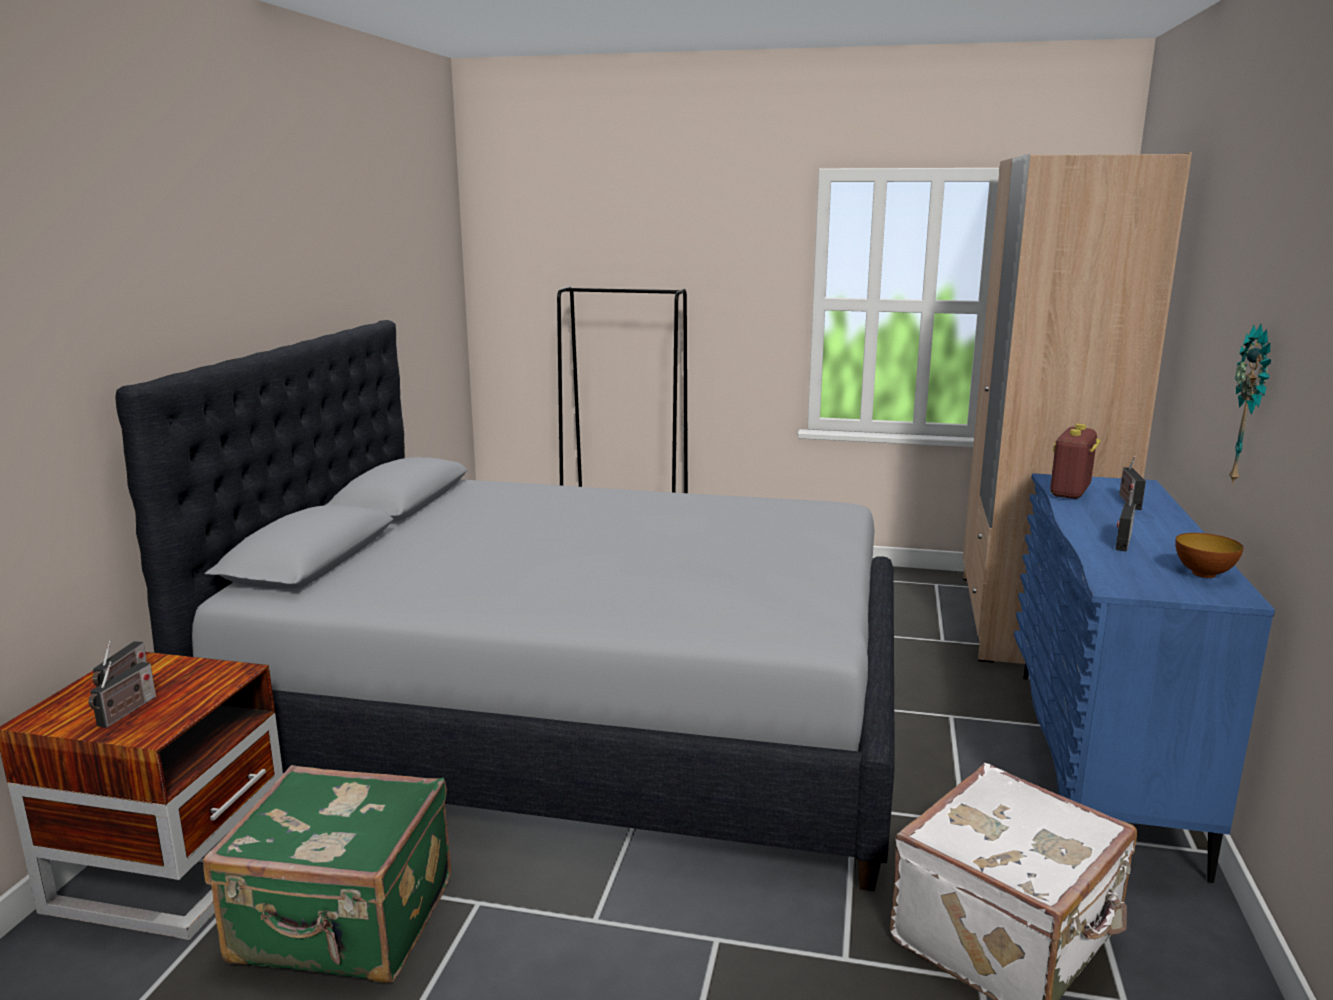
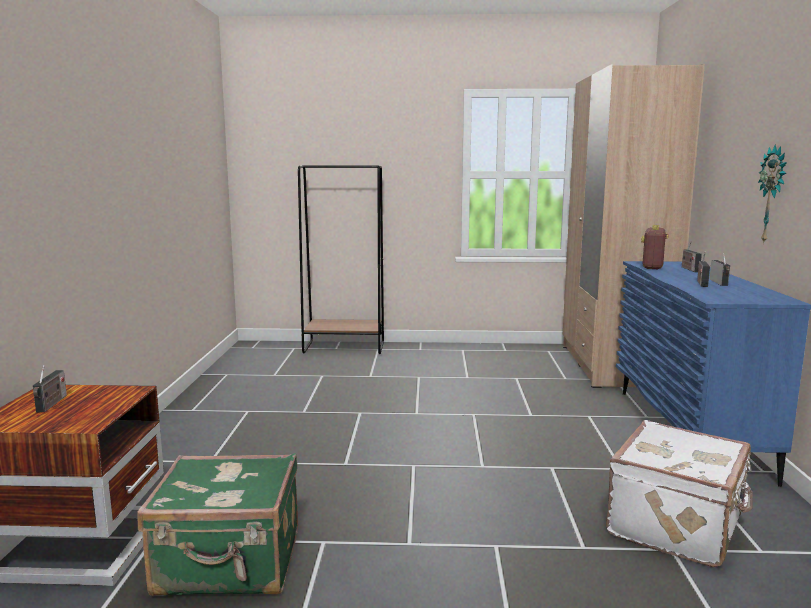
camera: 10 degrees left, 5 degrees down
(125, 713) = (60, 416): radio -> radio (719, 283)
(577, 714) = (347, 432): grey bed -> none
(1203, 574) = (759, 293): bowl -> none

